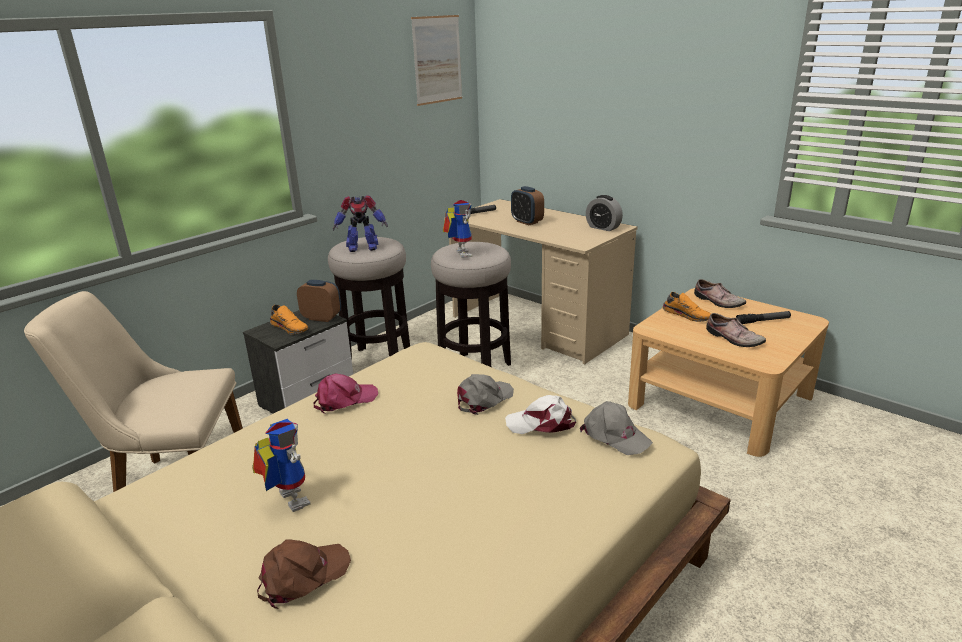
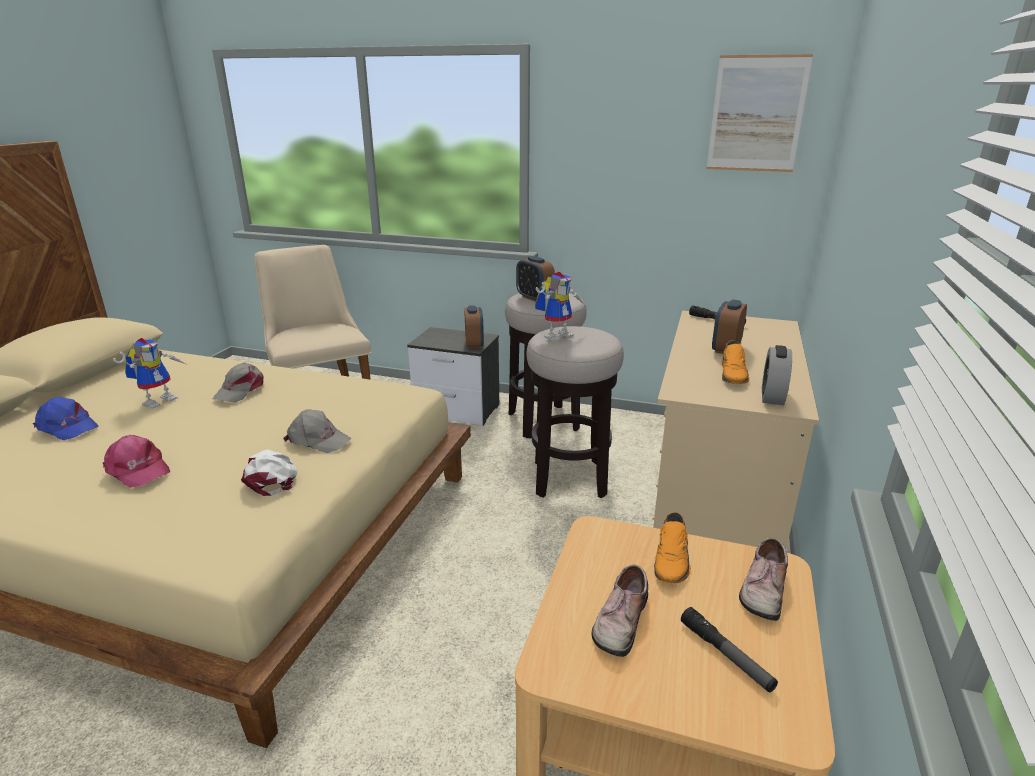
camera: 65 degrees right, 0 degrees up
(290, 328) = (447, 339): orange shoe -> orange shoe (734, 374)
(302, 576) = (67, 427): brown cap -> blue cap
(344, 400) = (303, 383): pink cap -> pink cap (137, 469)
(362, 248) = (534, 298): toy robot -> alarm clock
(614, 436) = (245, 524): grey cap -> grey cap (240, 390)

